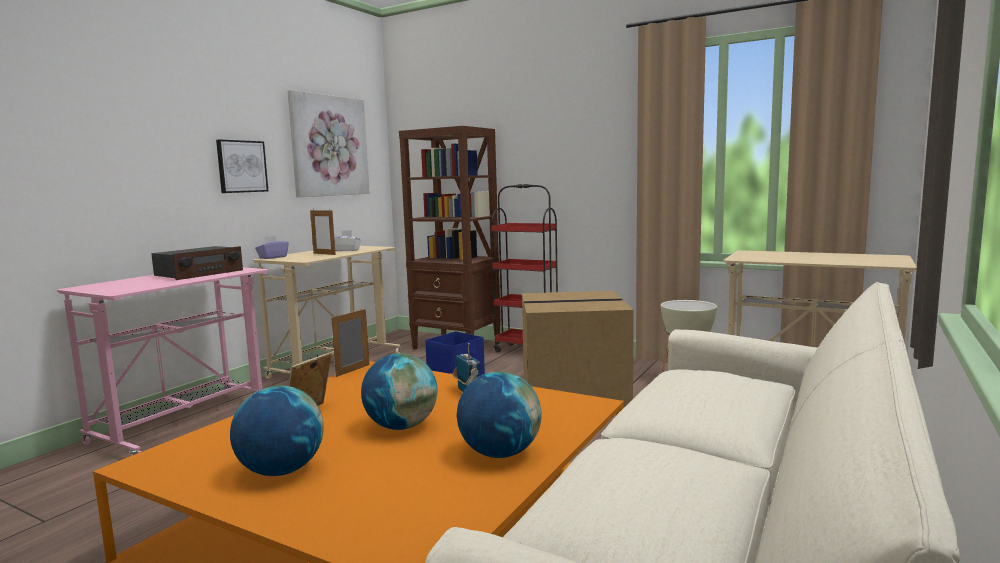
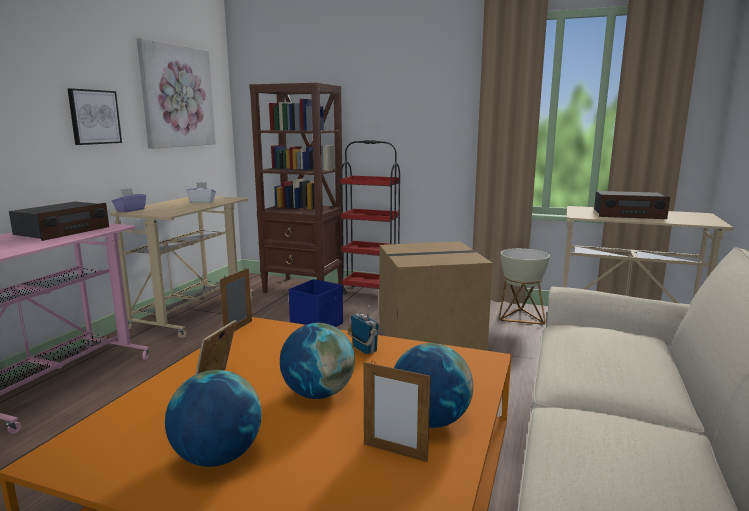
camera: 10 degrees left, 5 degrees up
(324, 254) = (182, 206): picture frame -> picture frame (395, 452)
(800, 257) = (628, 214): none -> radio

